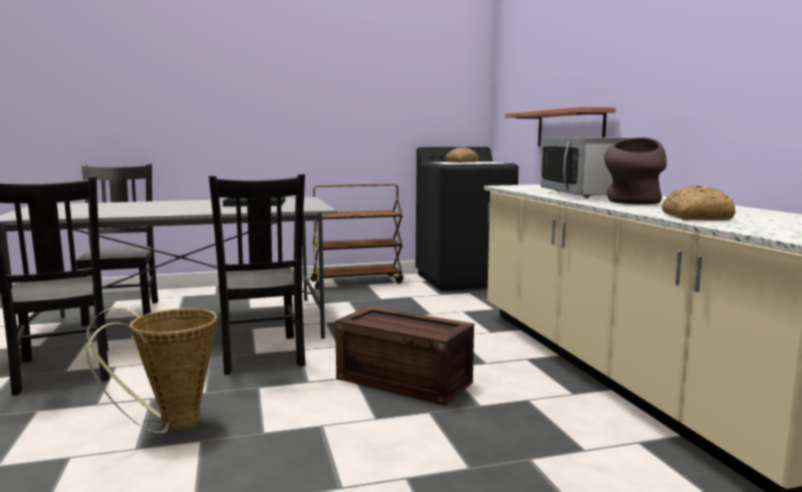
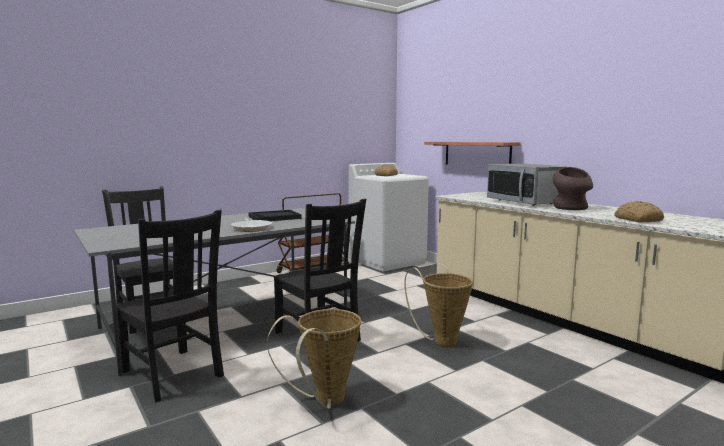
camera: 20 degrees left, 0 degrees up
(198, 211) = (251, 228): none -> frying pan
(406, 380) = (442, 340): crate -> basket
(464, 279) = (387, 261): black washing machine -> white washing machine

